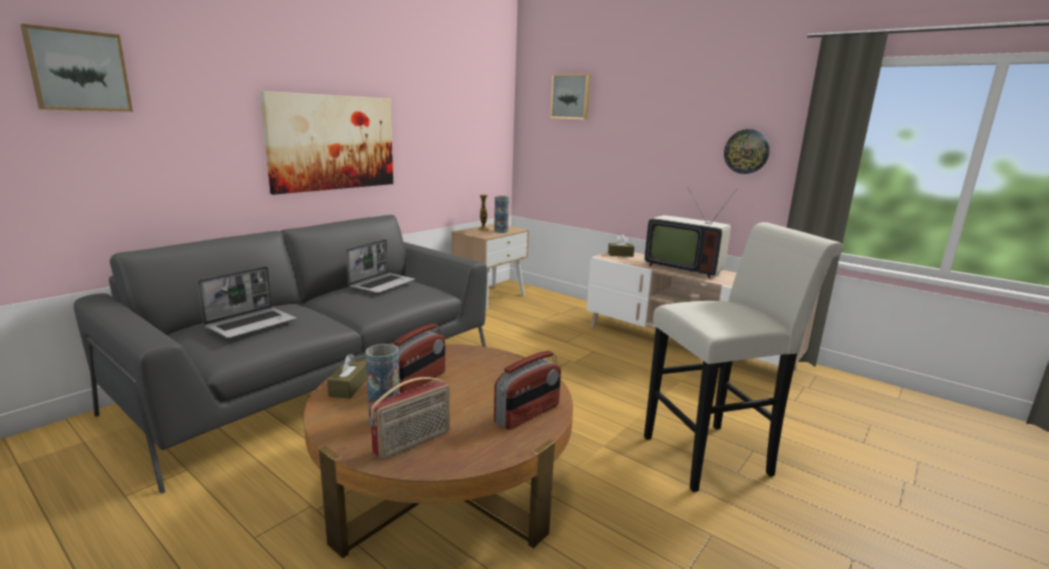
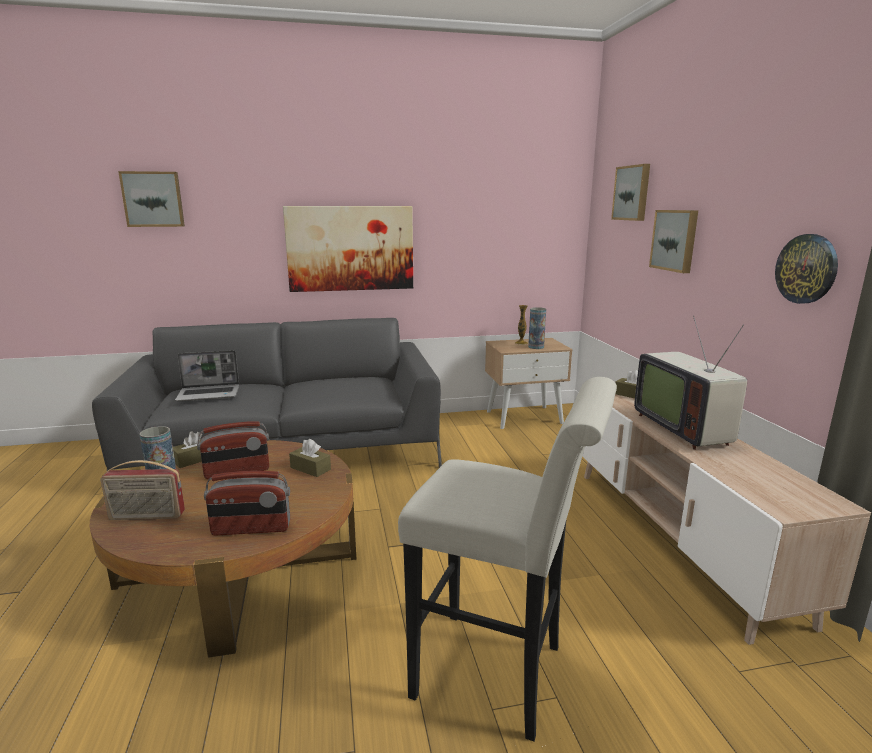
camera: 40 degrees right, 0 degrees up
(382, 284) = (347, 381): laptop -> none
(478, 360) = (310, 468): none -> brown tissue box
(624, 134) = (675, 240): none -> picture

